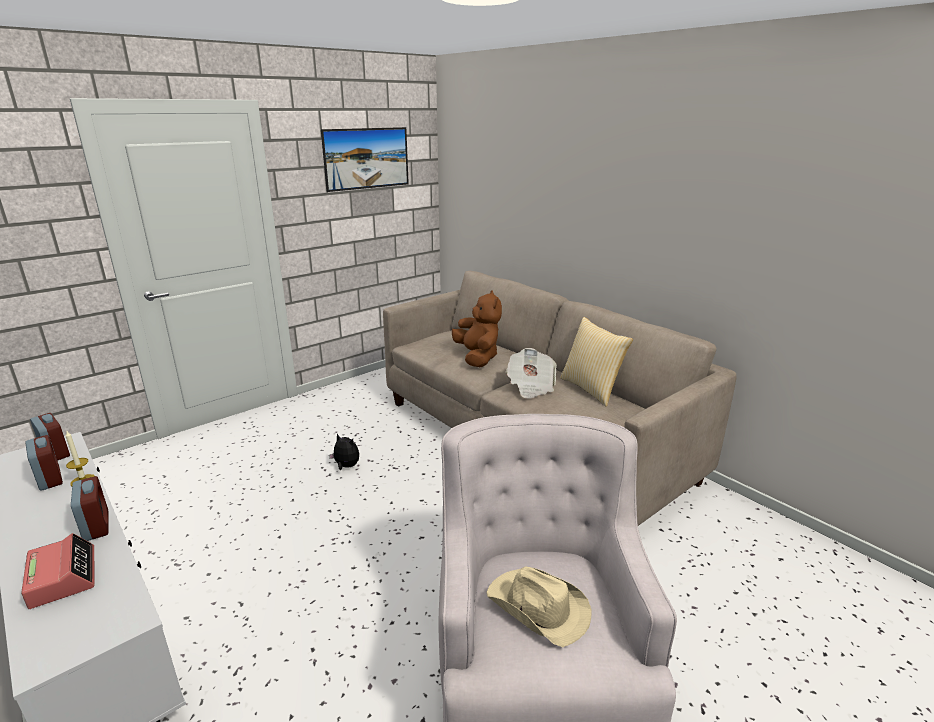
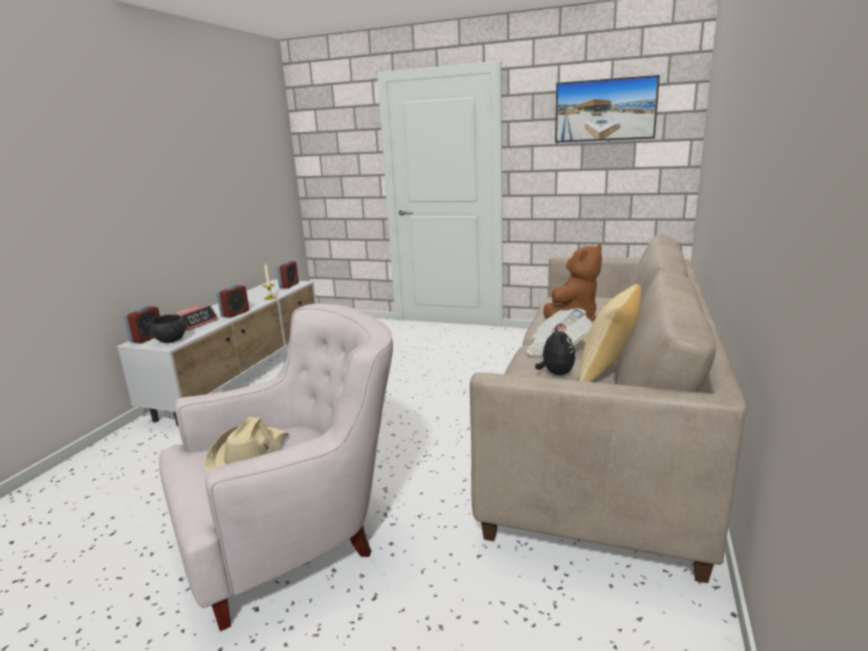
camera: 60 degrees right, 5 degrees down
(50, 479) = (266, 293): alarm clock -> alarm clock (147, 338)
(113, 616) = (170, 341): none -> black bowl
(346, 466) = (441, 376): plush toy -> plush toy (555, 373)

